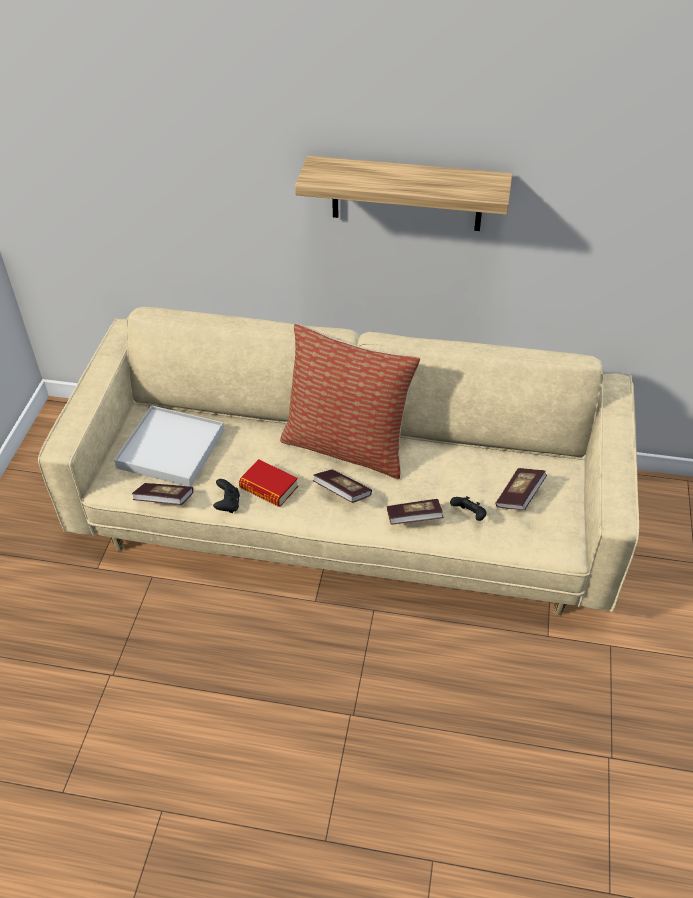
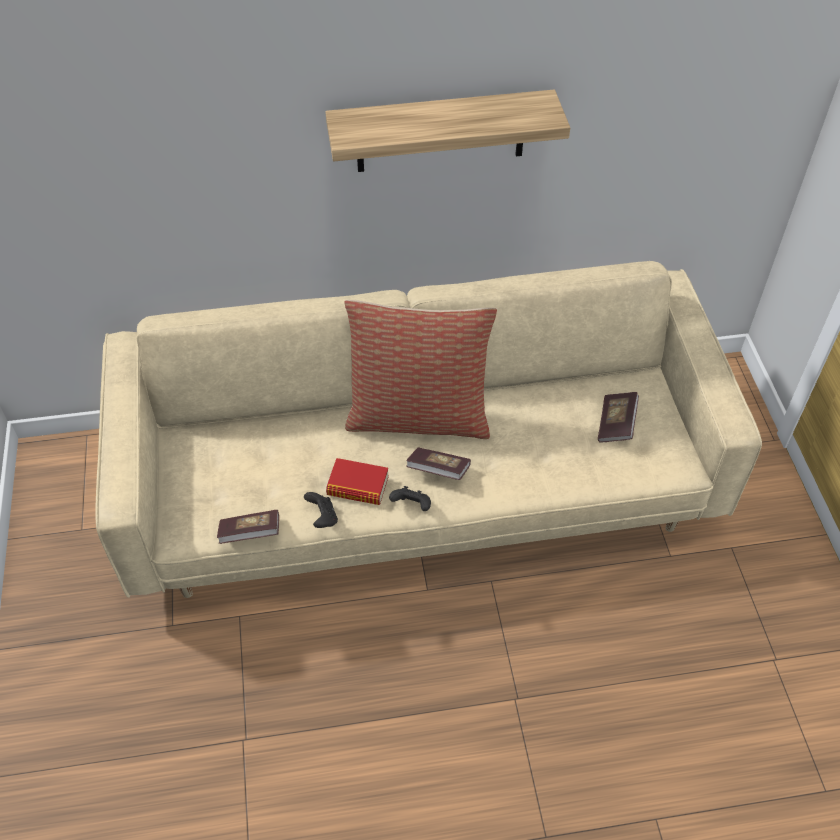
camera: 20 degrees left, 5 degrees up
(171, 449) = (229, 472): white tray -> none
(414, 519) = (524, 478): book -> none
(469, 515) = (576, 459): black game controller -> black game controller (412, 506)

